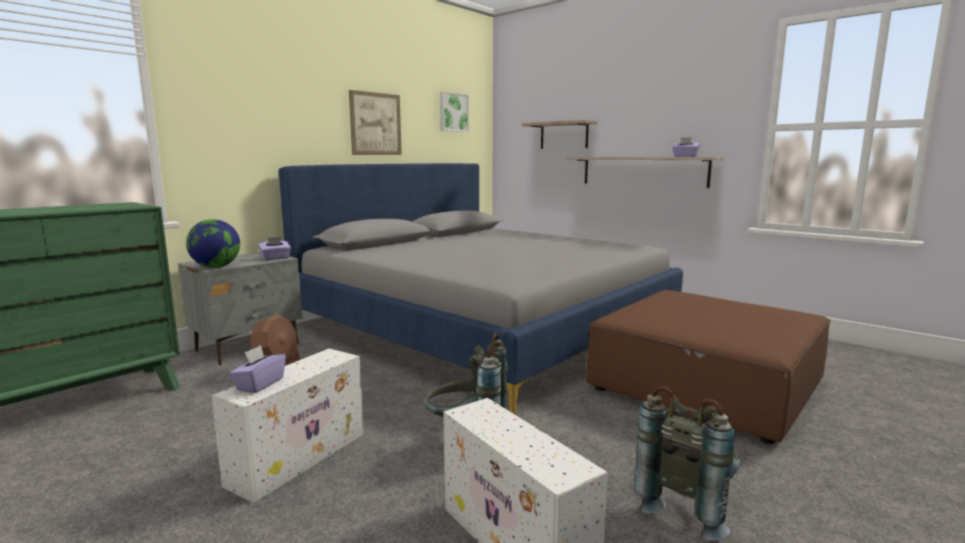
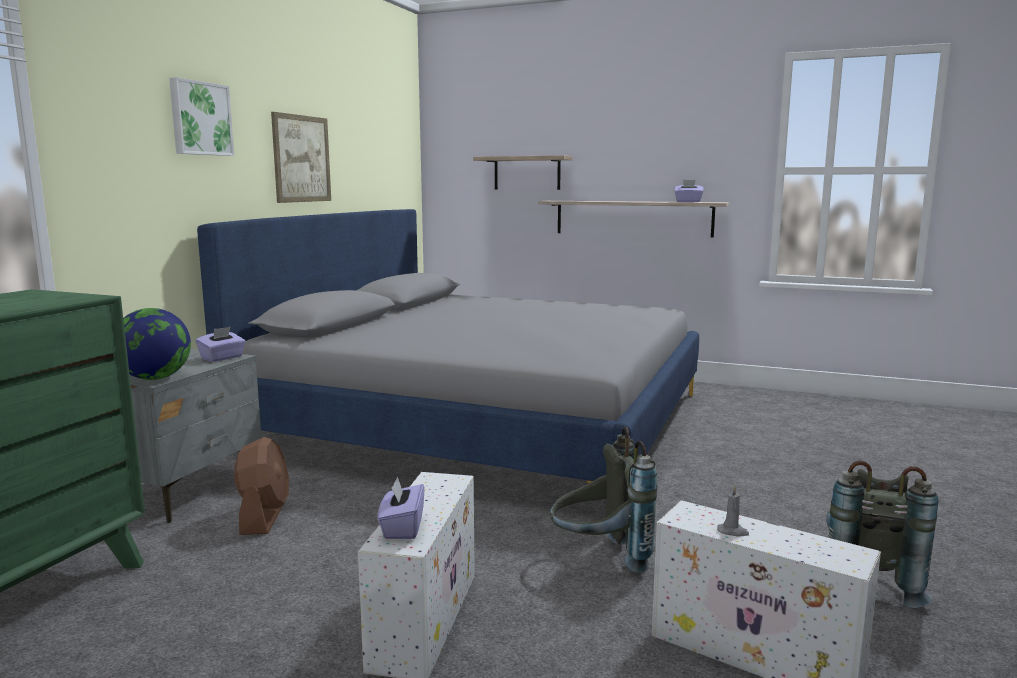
camera: 20 degrees left, 0 degrees up
(453, 112) = (382, 141): picture -> picture (200, 118)
(493, 430) = (733, 531): none -> grey candle
(705, 385) = (779, 459): brown ottoman -> none

